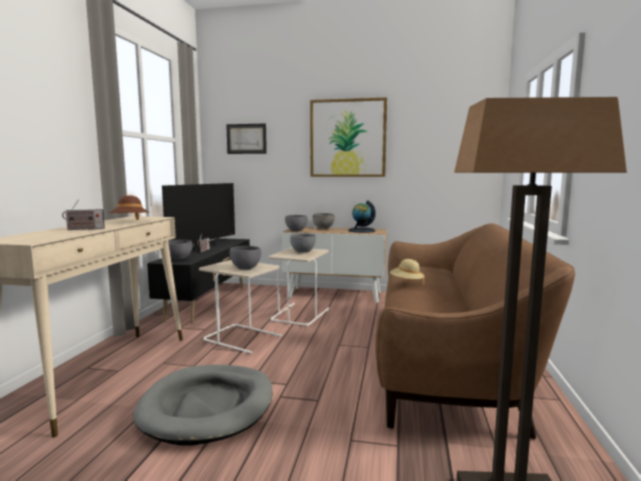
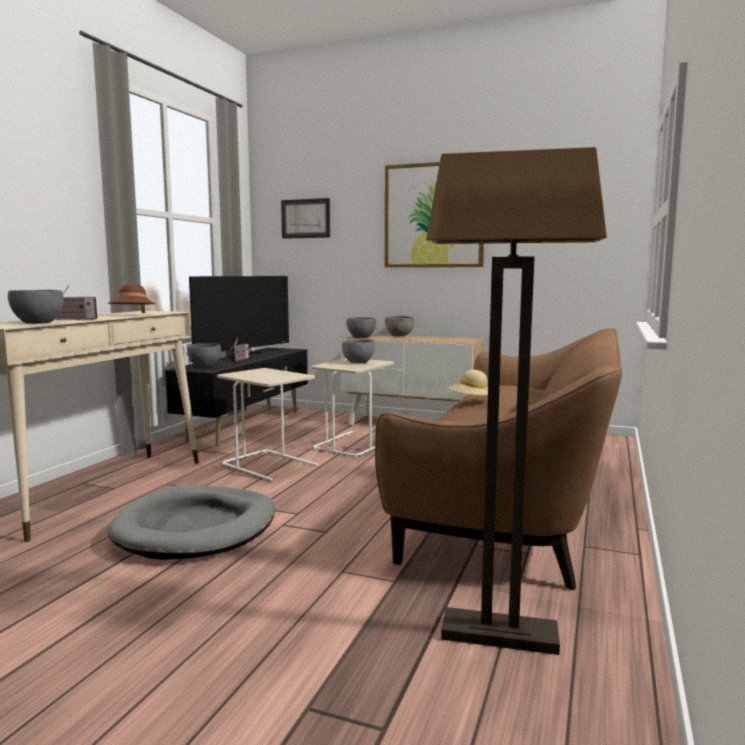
camera: 10 degrees right, 0 degrees up
(246, 268) = (272, 376): grey bowl -> grey bowl (38, 323)
(361, 230) = (447, 339): globe -> none

